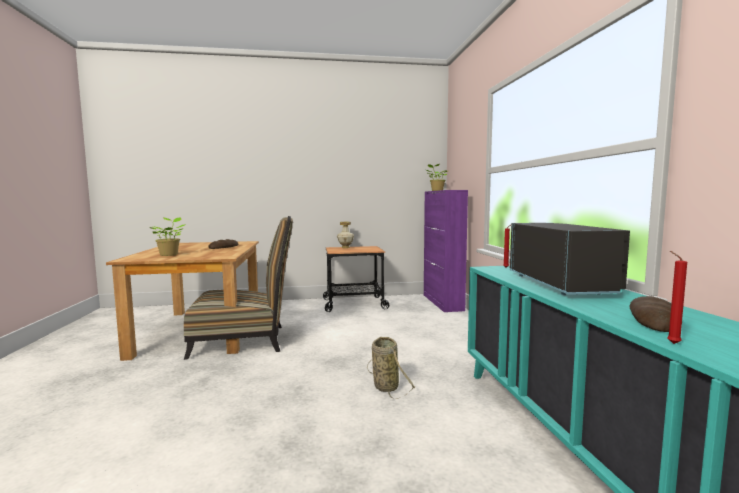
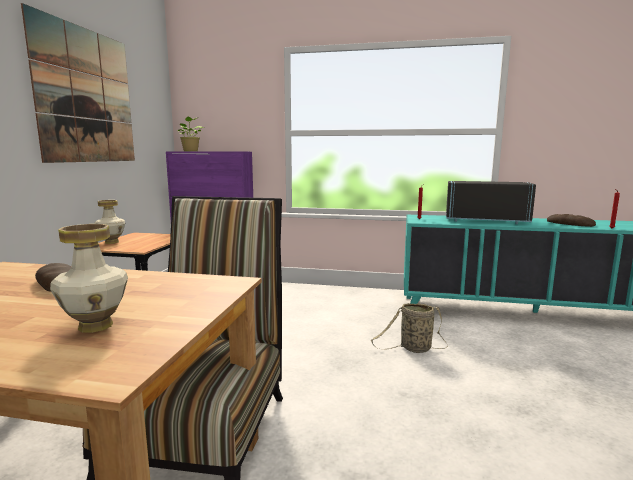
camera: 70 degrees left, 5 degrees up
(169, 254) = (96, 326): potted plant -> vase
(354, 160) = (86, 96): none -> picture

